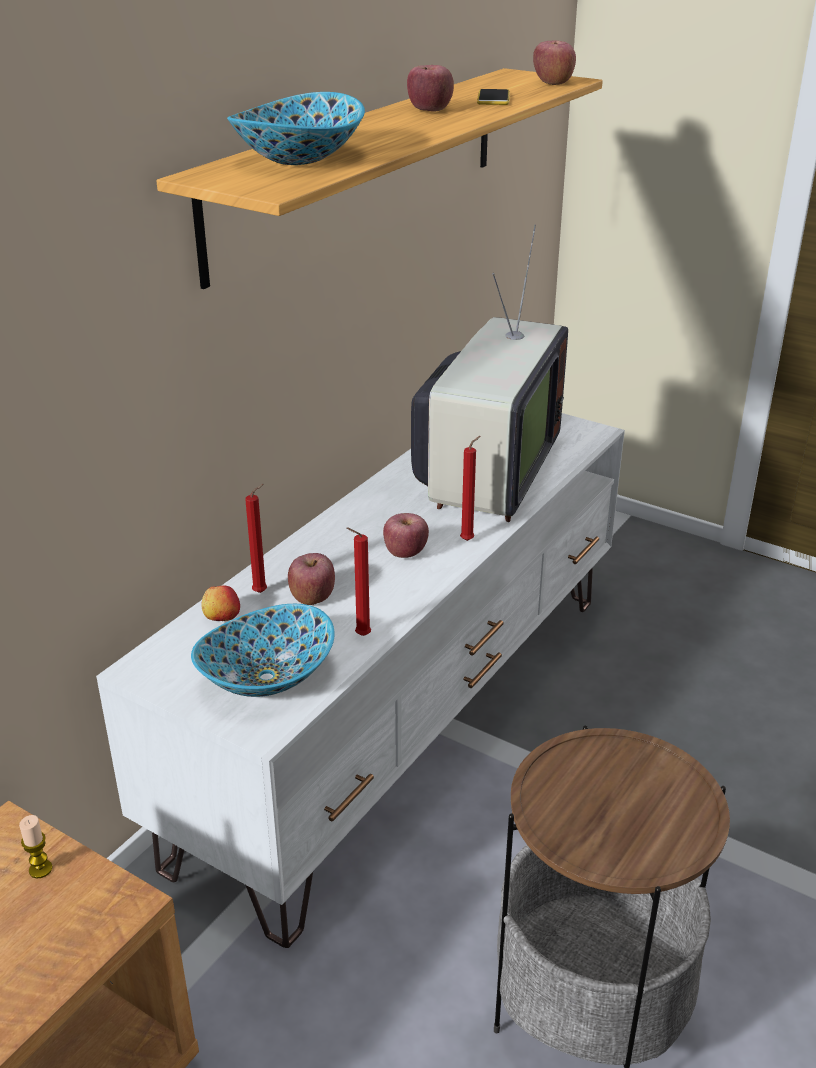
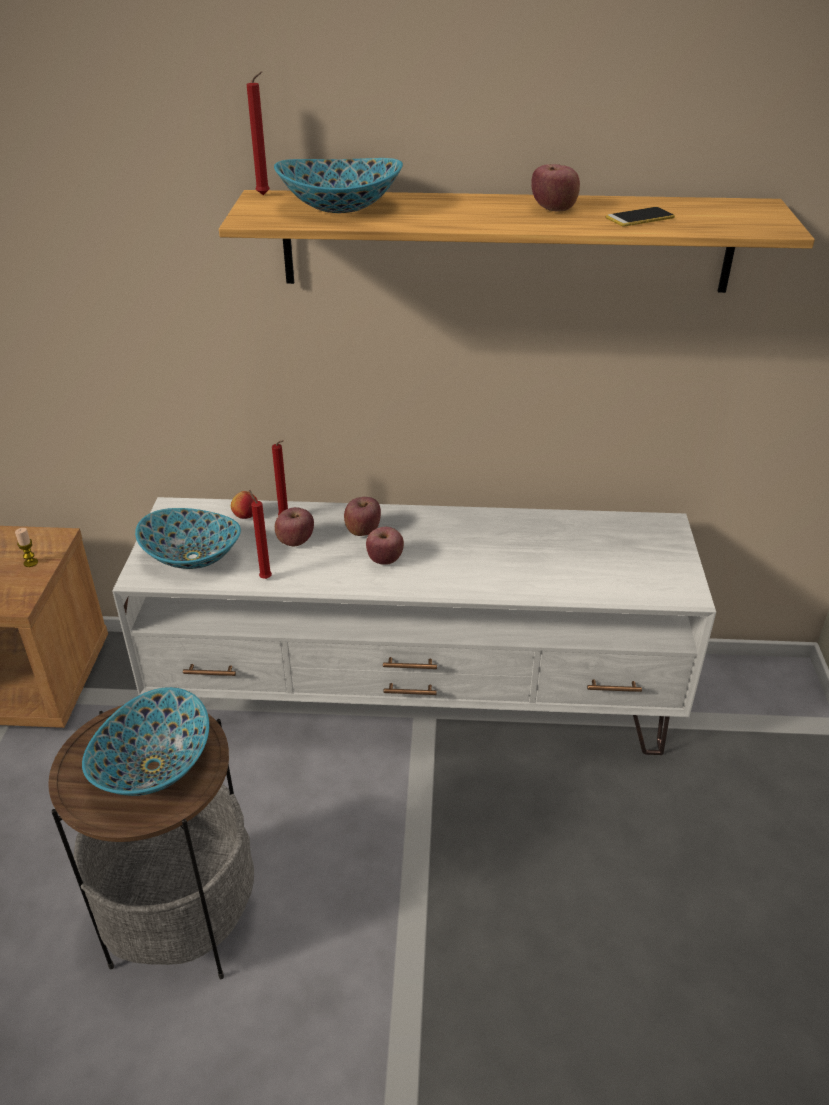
camera: 60 degrees right, 5 degrees up
(469, 540) = (430, 583): red candle -> red candle (265, 195)
(486, 474) = (540, 559): television -> none
(553, 83) = (751, 224): apple -> apple (363, 530)
(630, 791) = (155, 767): none -> bowl

